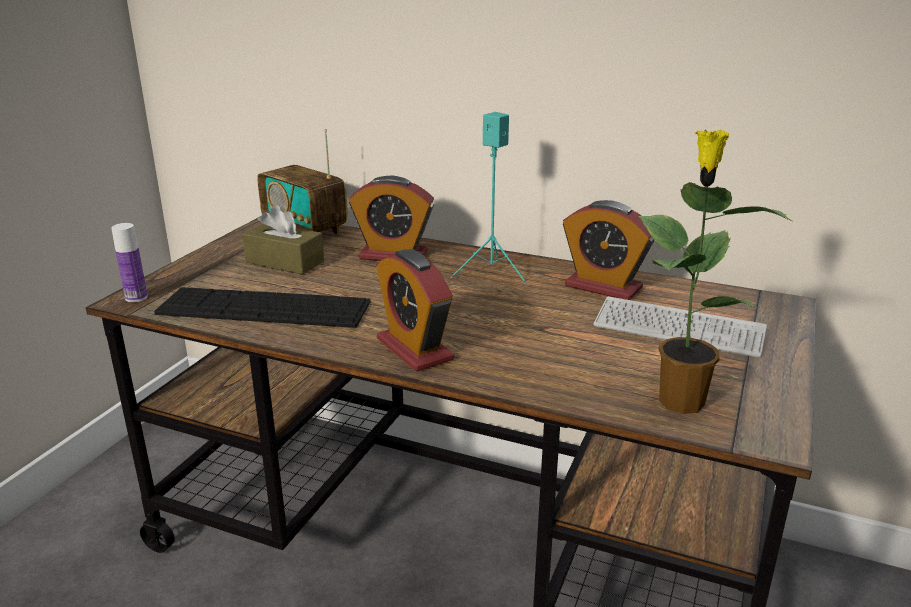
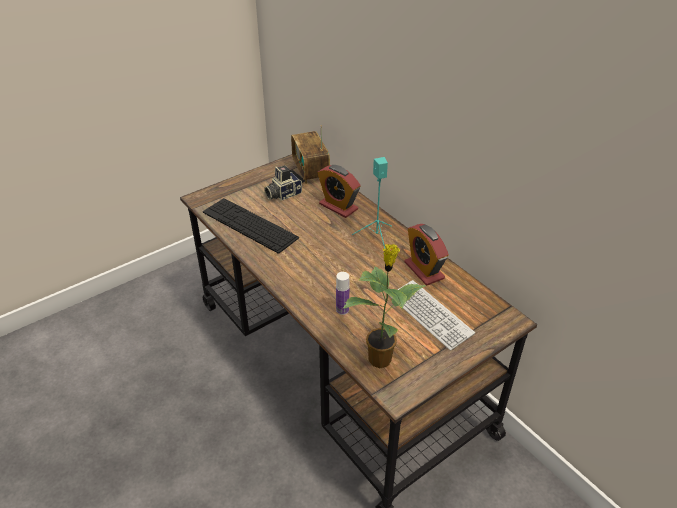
camera: 30 degrees right, 15 degrees up
(136, 297) = (202, 198): bottle -> bottle (342, 310)
(285, 262) = (282, 194): brown tissue box -> camera
(414, 349) = (292, 278): alarm clock -> none

